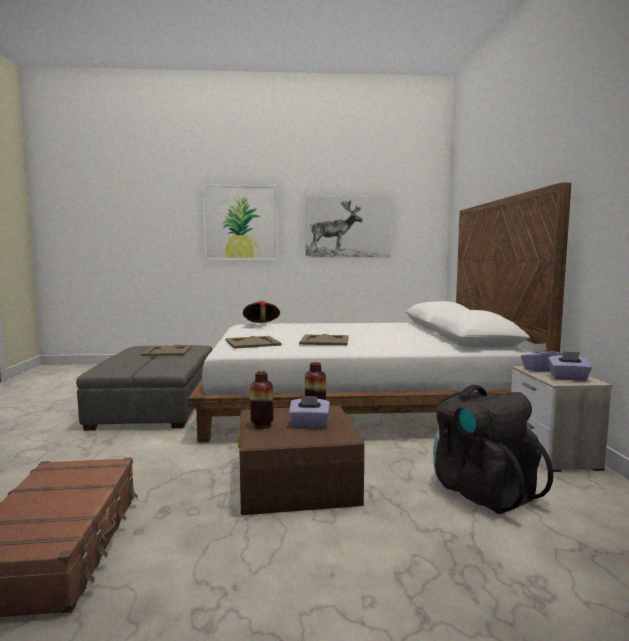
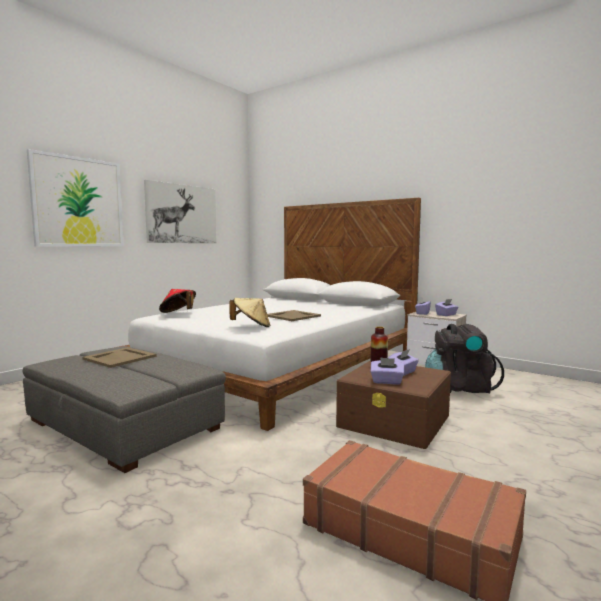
camera: 50 degrees left, 0 degrees up
(253, 342) = (251, 326): beige tray -> beige hat
(262, 425) = (386, 381): vase -> purple tissue box

